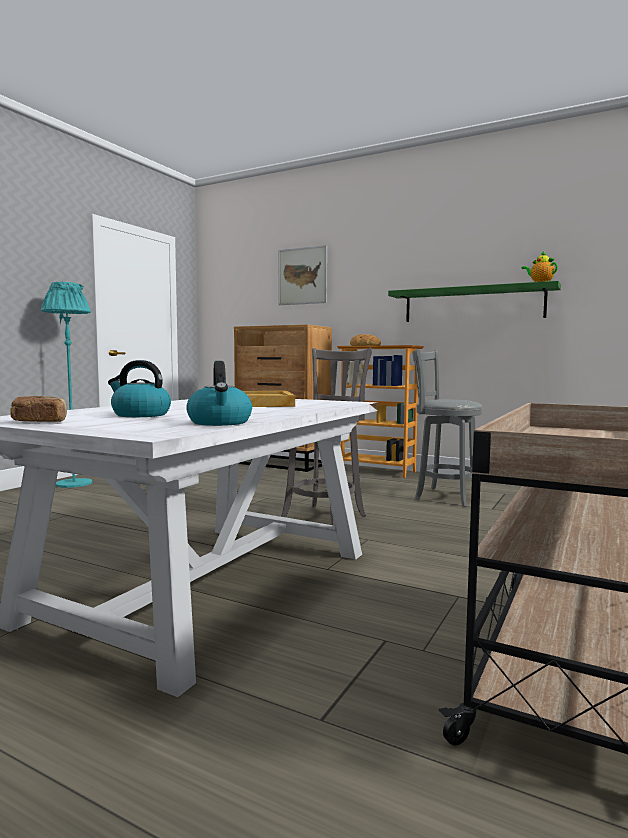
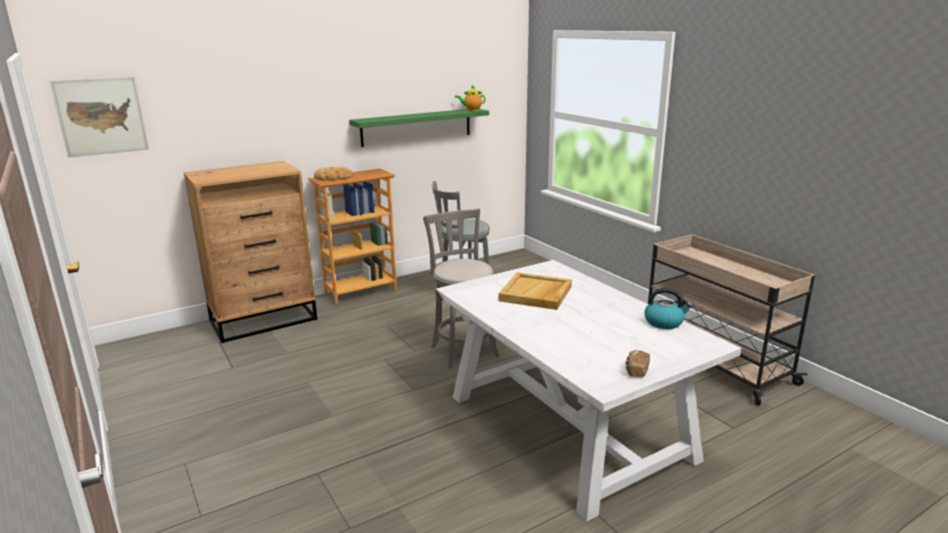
camera: 60 degrees left, 15 degrees up
(74, 483) = (163, 459): turquoise floor lamp -> none
(140, 415) = (602, 338): kettle -> none
(302, 276) = (232, 103): picture -> picture (101, 116)

